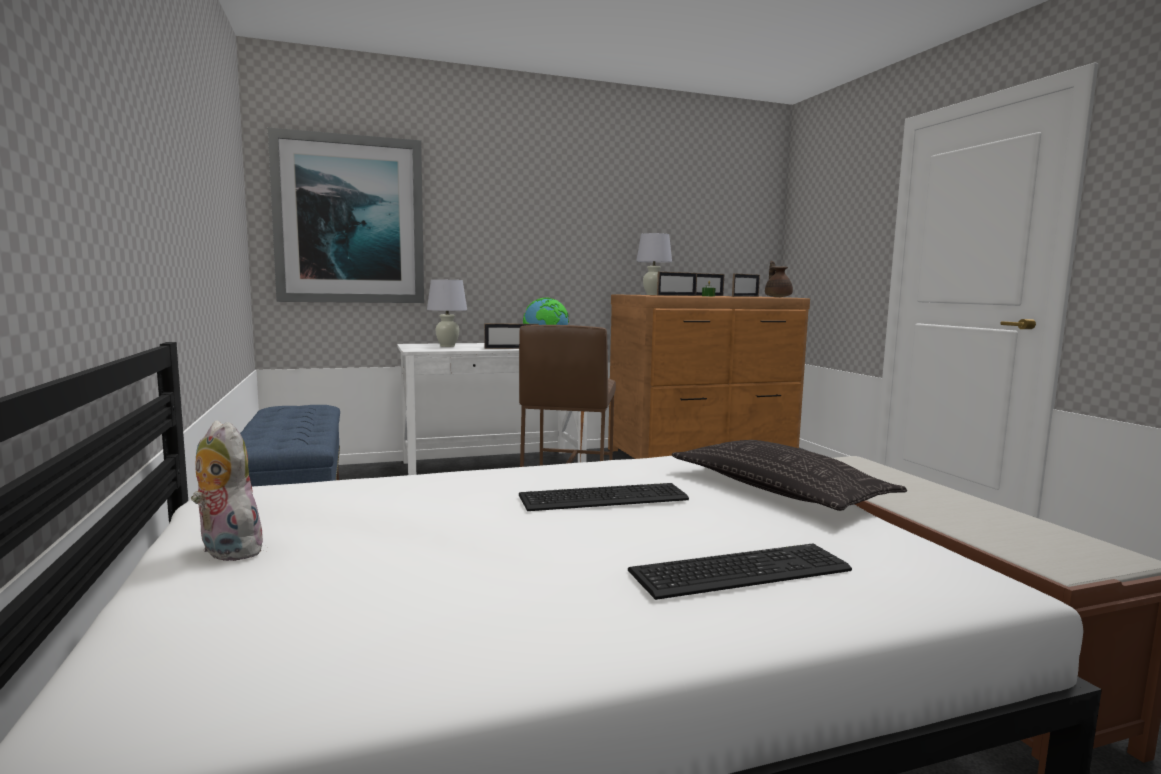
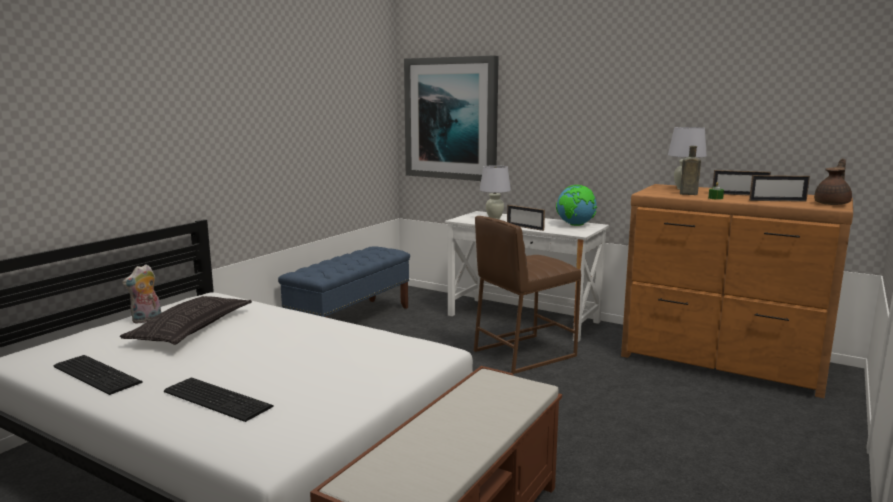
camera: 50 degrees right, 5 degrees up
(226, 551) = (147, 320): plush toy -> plush toy turned 135 degrees counterclockwise
(600, 497) = (295, 347): keyboard -> keyboard (98, 373)
(676, 295) = (687, 194): picture frame -> brown bottle
(777, 488) = (386, 379): pillow -> pillow (191, 328)

